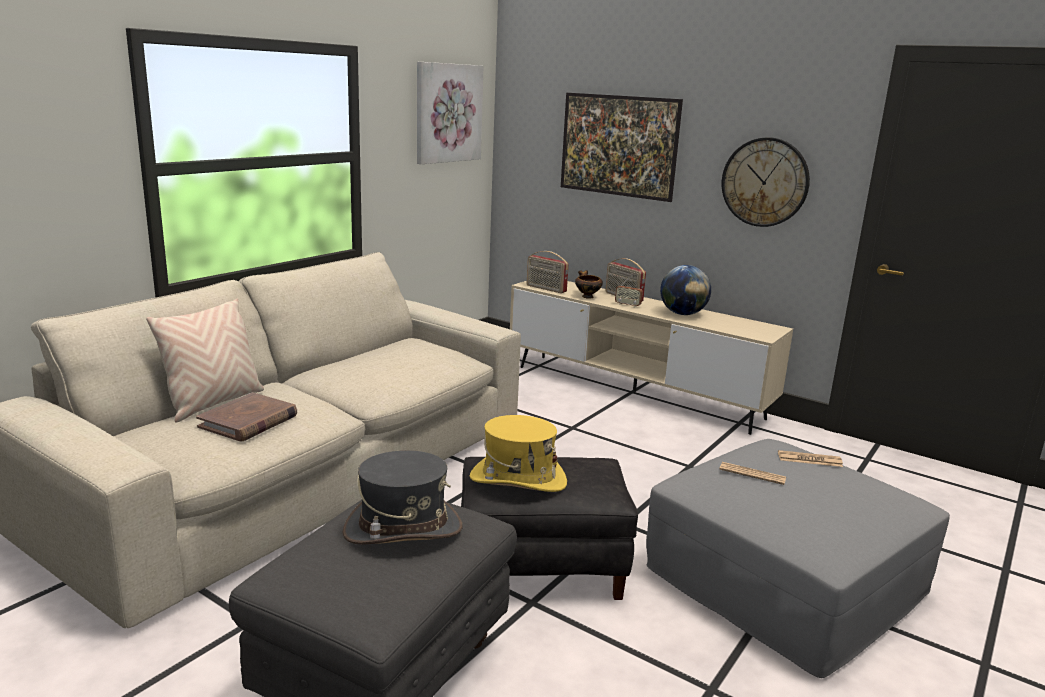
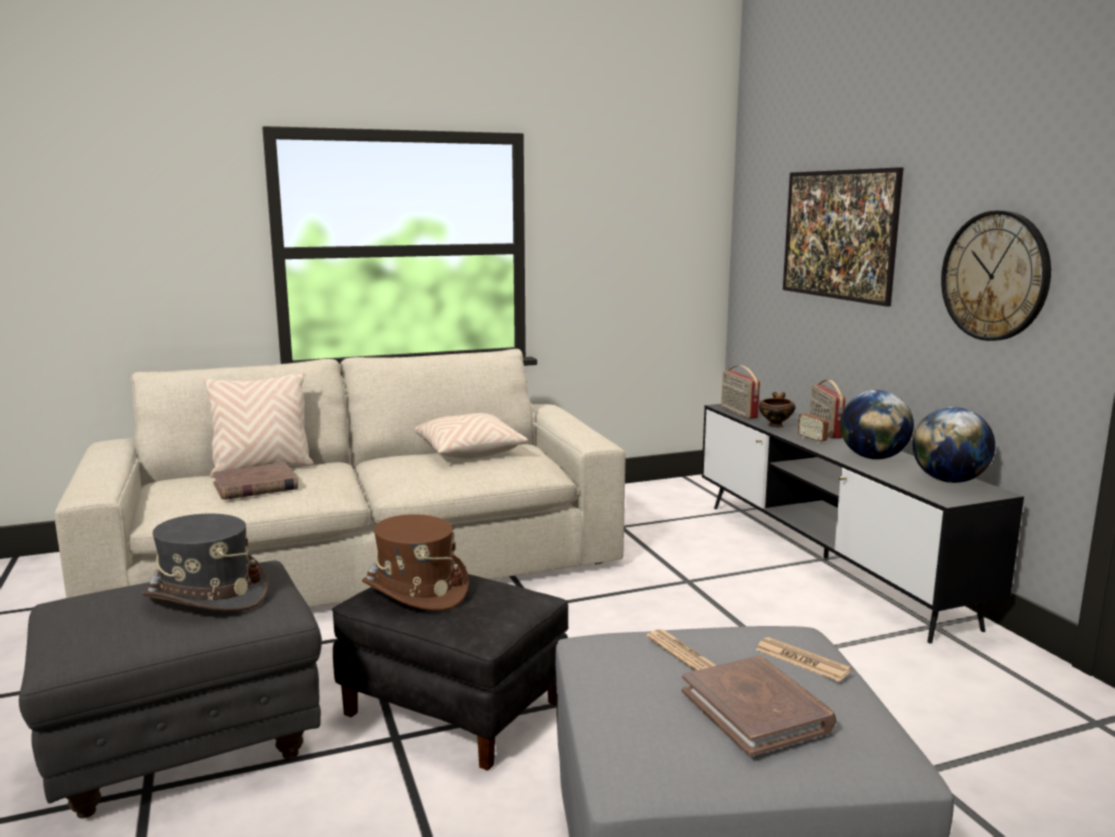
camera: 35 degrees right, 5 degrees down
(383, 353) = (467, 452): none -> beige pillow
(448, 113) = (655, 204): picture -> none
(518, 479) = (415, 590): yellow hat -> brown hat
(634, 391) = (825, 559): beige tv stand -> black tv stand
(745, 324) = (949, 481): none -> globe
(836, 496) = (756, 710): none -> brown book

